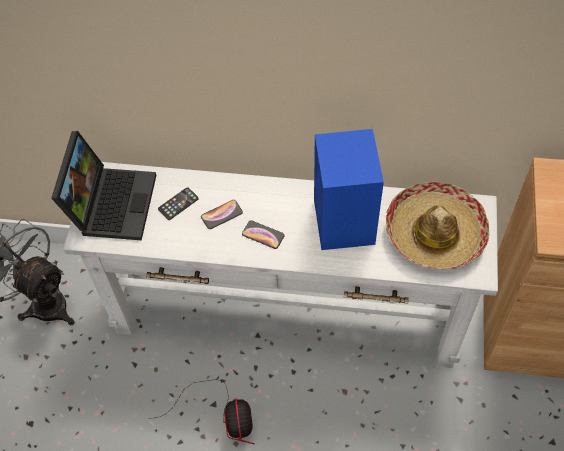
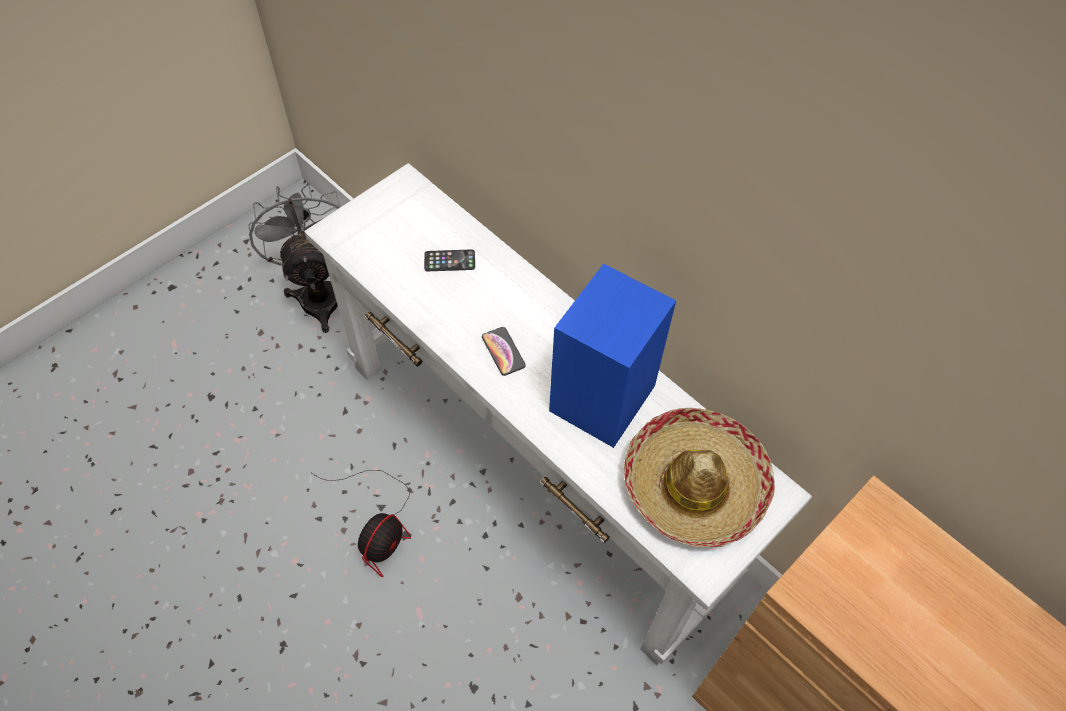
camera: 35 degrees right, 0 degrees up
(111, 202) = (389, 215): laptop -> none
(221, 215) = (481, 301): phone -> none

